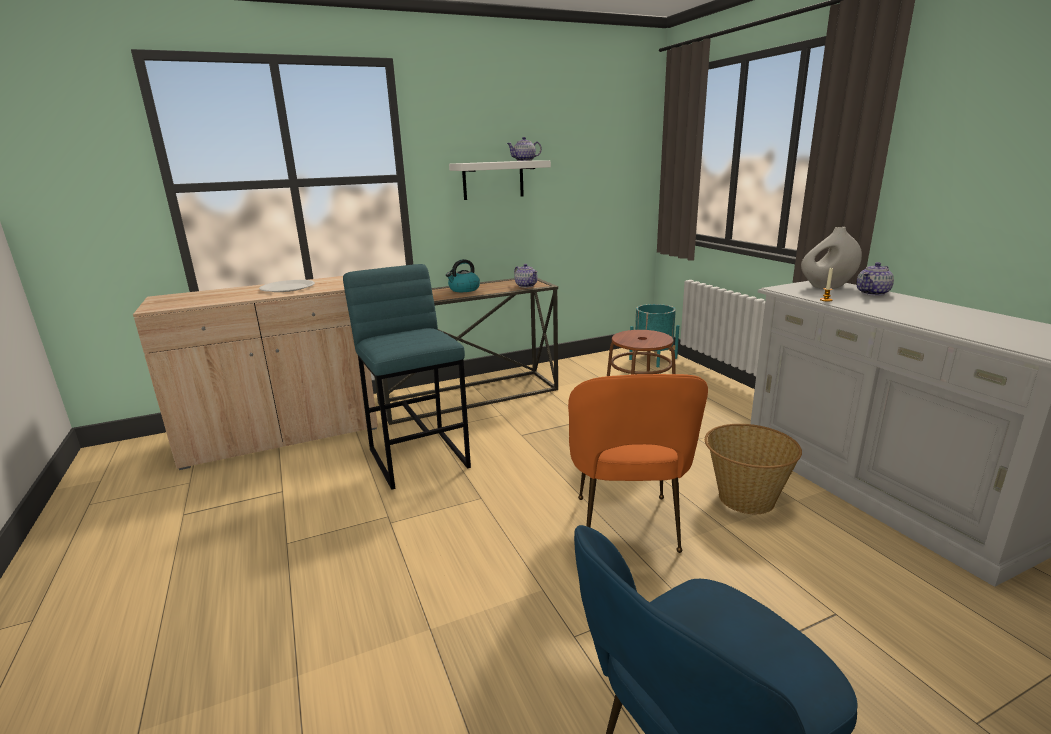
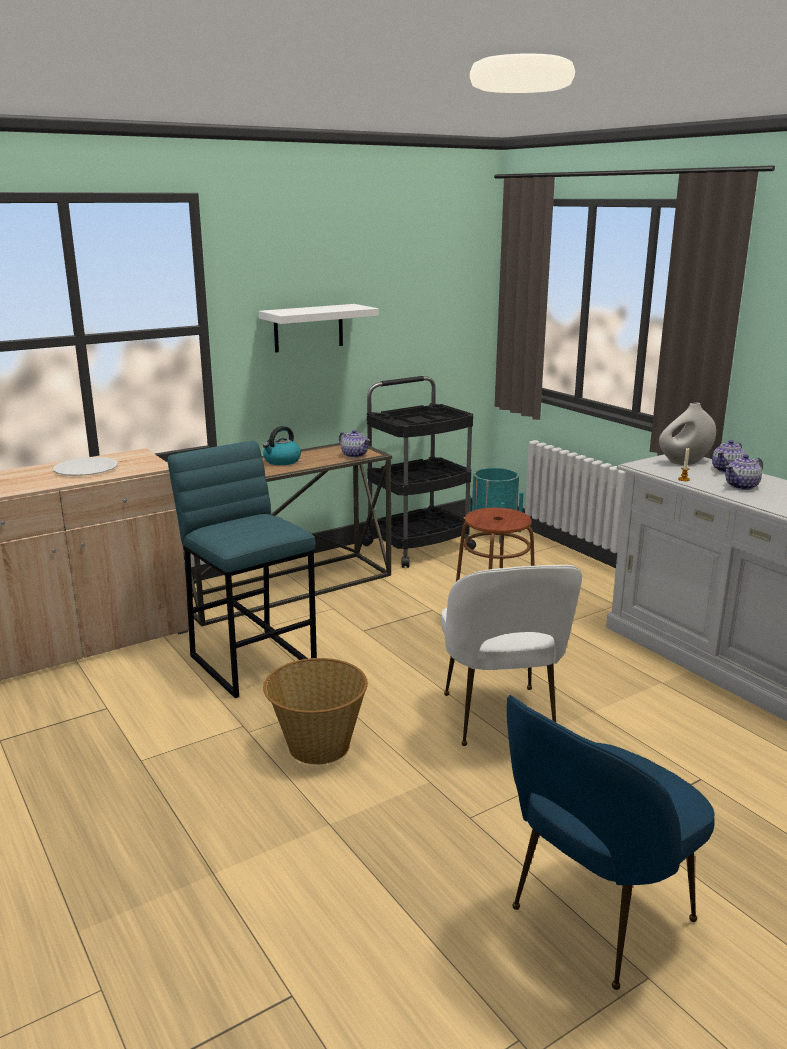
camera: 10 degrees left, 0 degrees up
(525, 160) = (348, 307): teapot -> teapot (742, 486)
(587, 368) = (418, 547): none -> black cart
(627, 530) = (500, 722): orange chair -> white chair
(745, 498) = (612, 684): basket -> basket (317, 746)

